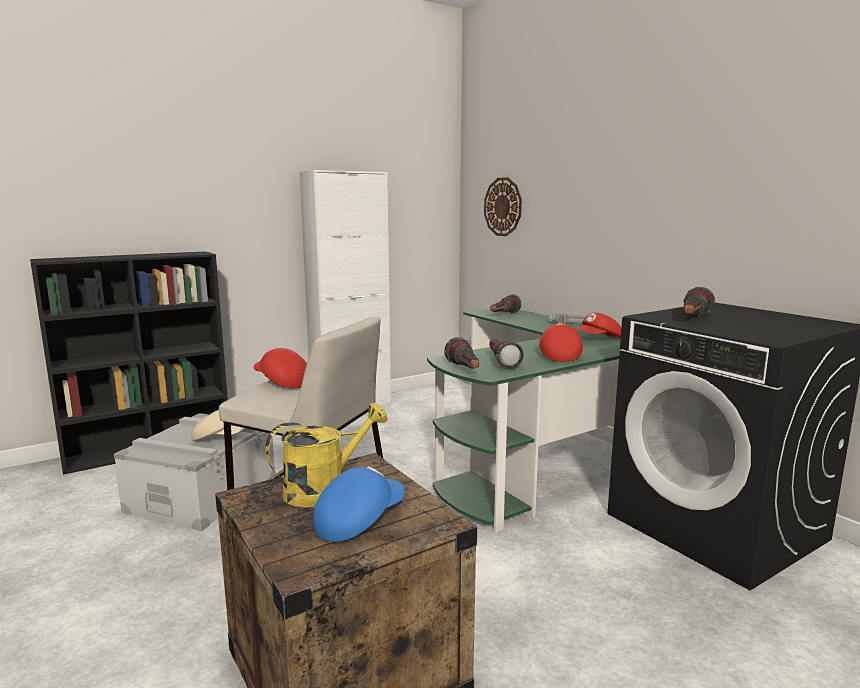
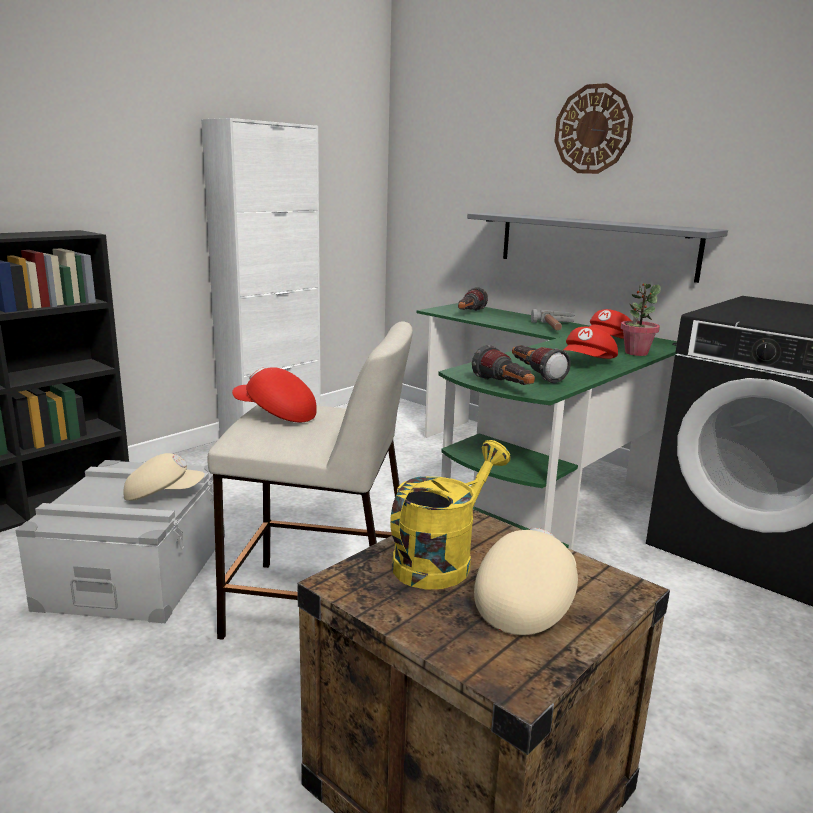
camera: 15 degrees left, 5 degrees up
(358, 521) = (525, 600): blue cap -> beige cap
(503, 207) = (454, 177): wall clock -> wall clock (593, 129)
(559, 355) = (588, 362): red cap -> red cap turned 135 degrees counterclockwise
(601, 259) = (594, 245): none -> grey shelf
(611, 349) = (636, 353): none -> potted plant
(692, 320) = (761, 317): flashlight -> none

